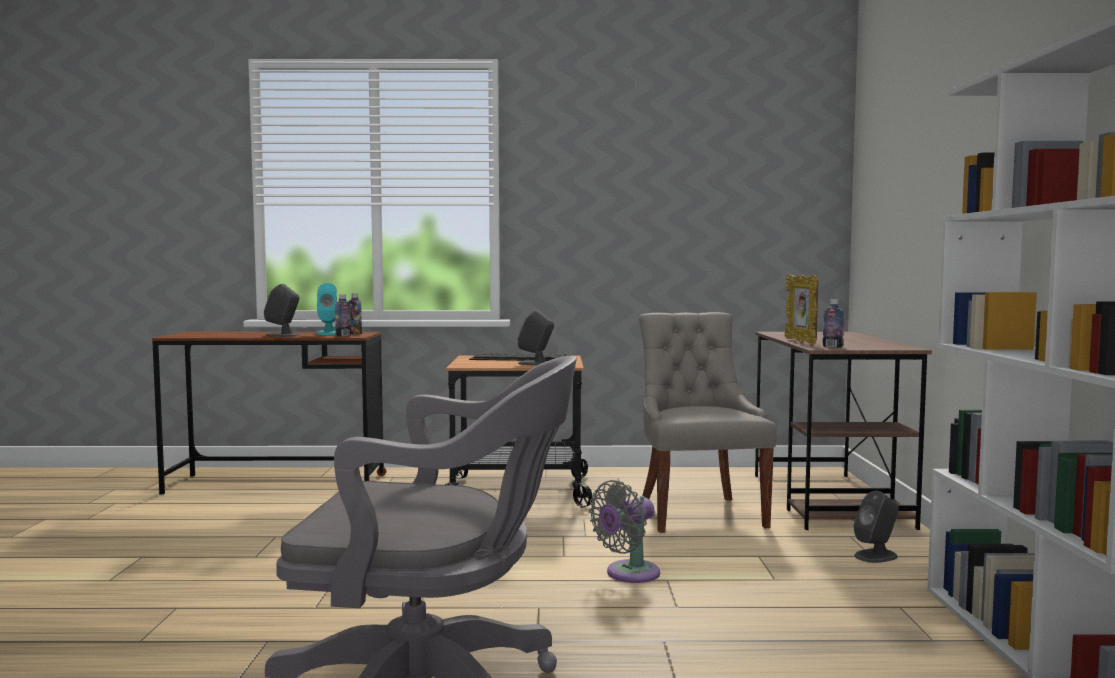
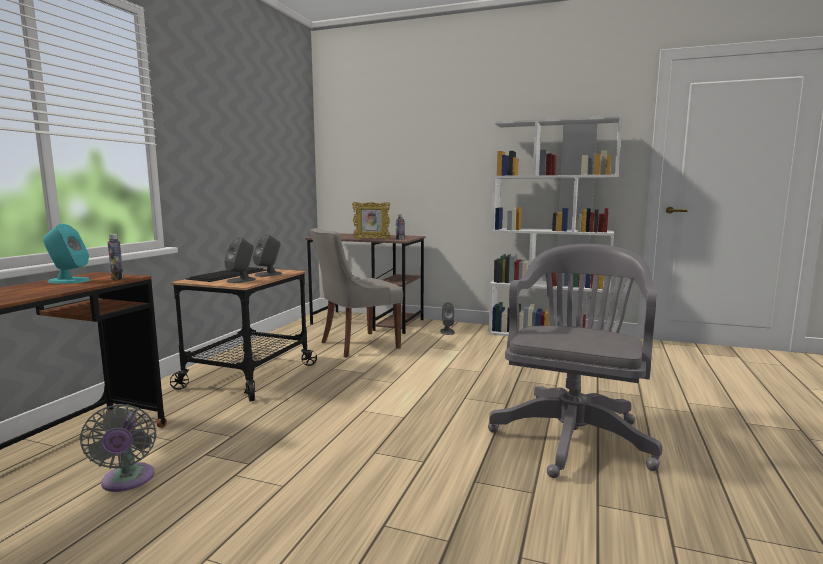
camera: 70 degrees left, 5 degrees up
(283, 335) = (46, 290): grey speaker -> grey speaker (241, 280)
(355, 333) = (102, 276): bottle -> none
(628, 574) = (433, 373): grey fan -> grey fan (127, 481)
(698, 513) = (357, 345): grey chair -> grey chair turned 45 degrees counterclockwise

